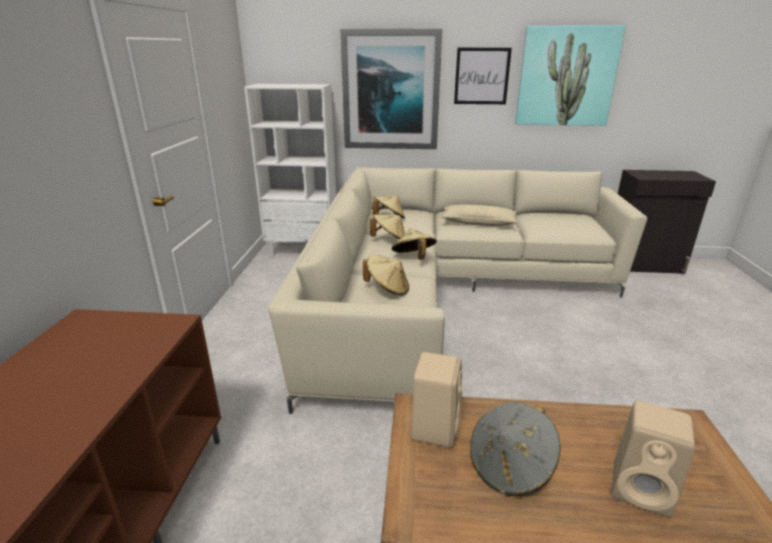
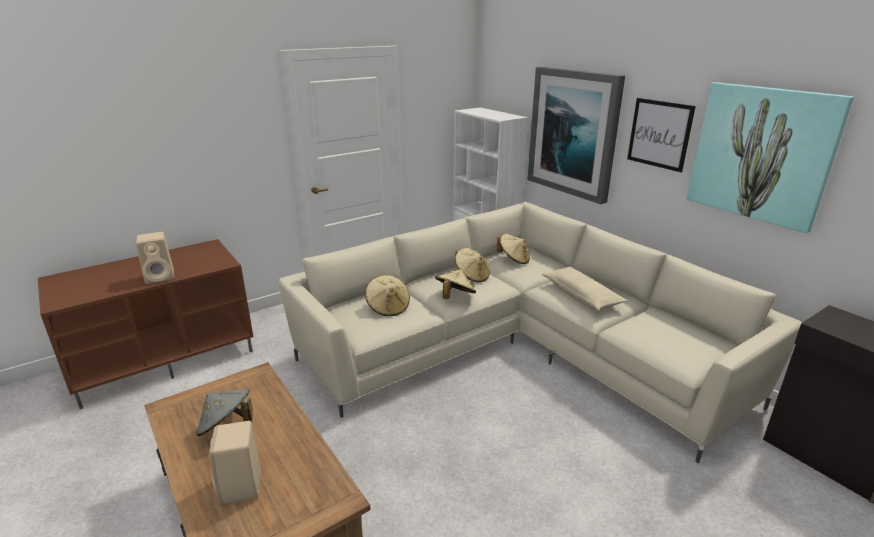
camera: 50 degrees right, 0 degrees up
(435, 427) = (245, 387): beige speaker -> beige speaker (161, 277)

